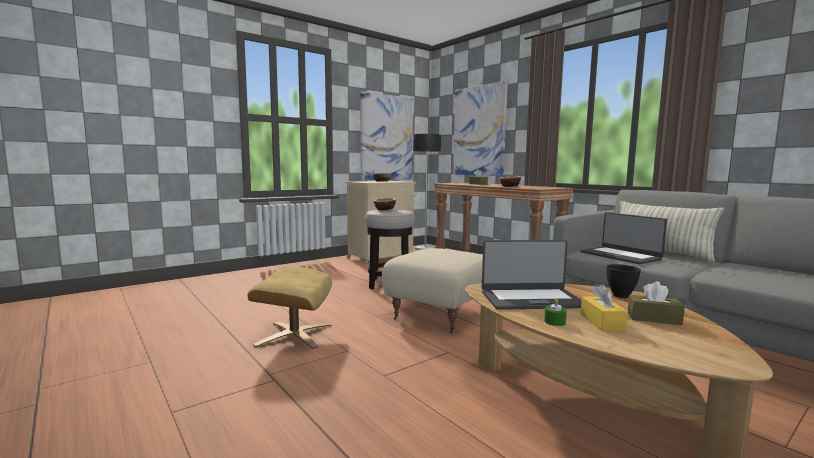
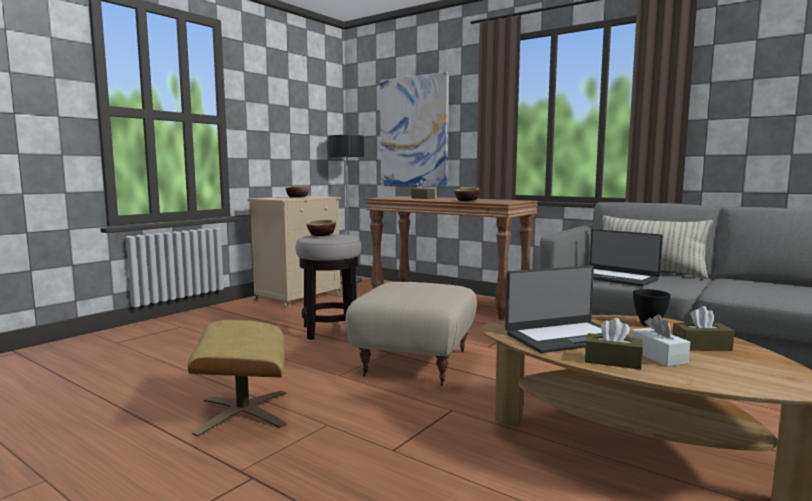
camera: 15 degrees left, 0 degrees up
(386, 138) = (294, 140): picture -> none
(555, 322) = (613, 361): green candle -> brown tissue box
(602, 322) = (658, 356): yellow tissue box -> white tissue box

